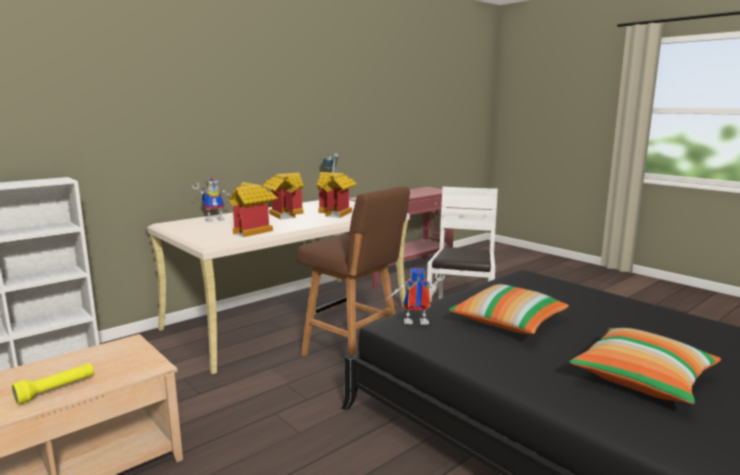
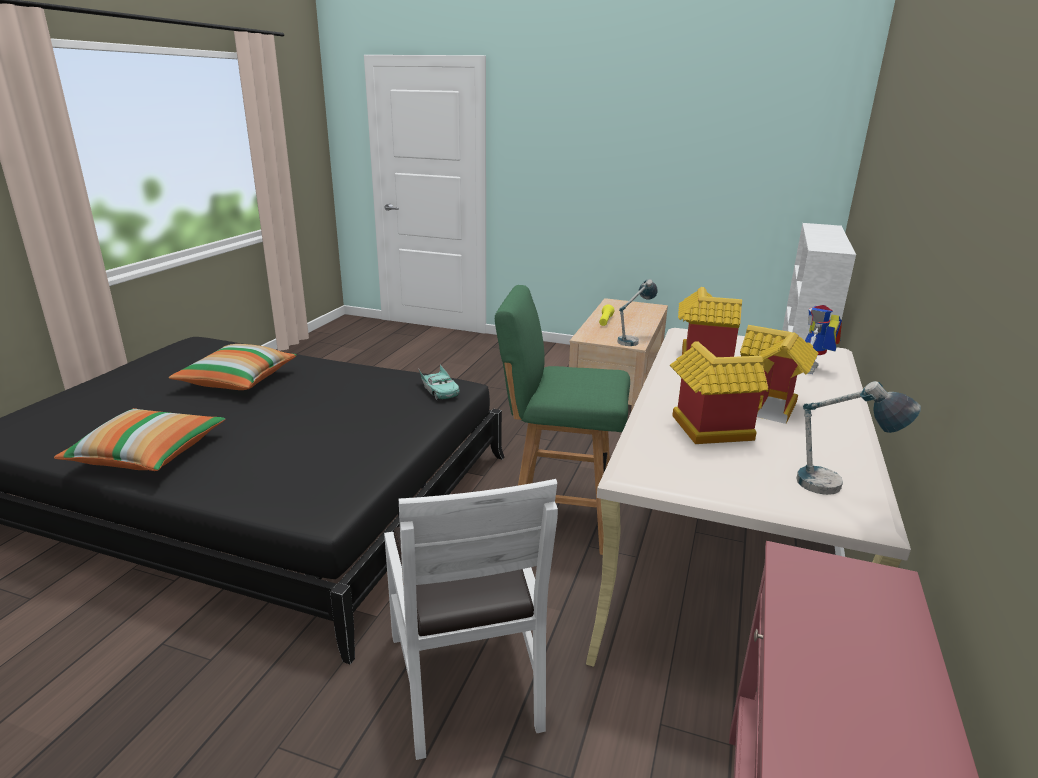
camera: 150 degrees right, 10 degrees up
(114, 348) = (633, 340): none -> table lamp
(354, 353) = (557, 518): brown stool -> green stool
(414, 324) = (439, 390): toy robot -> turquoise toy car
(508, 323) = (346, 411): pillow -> pillow (148, 455)

